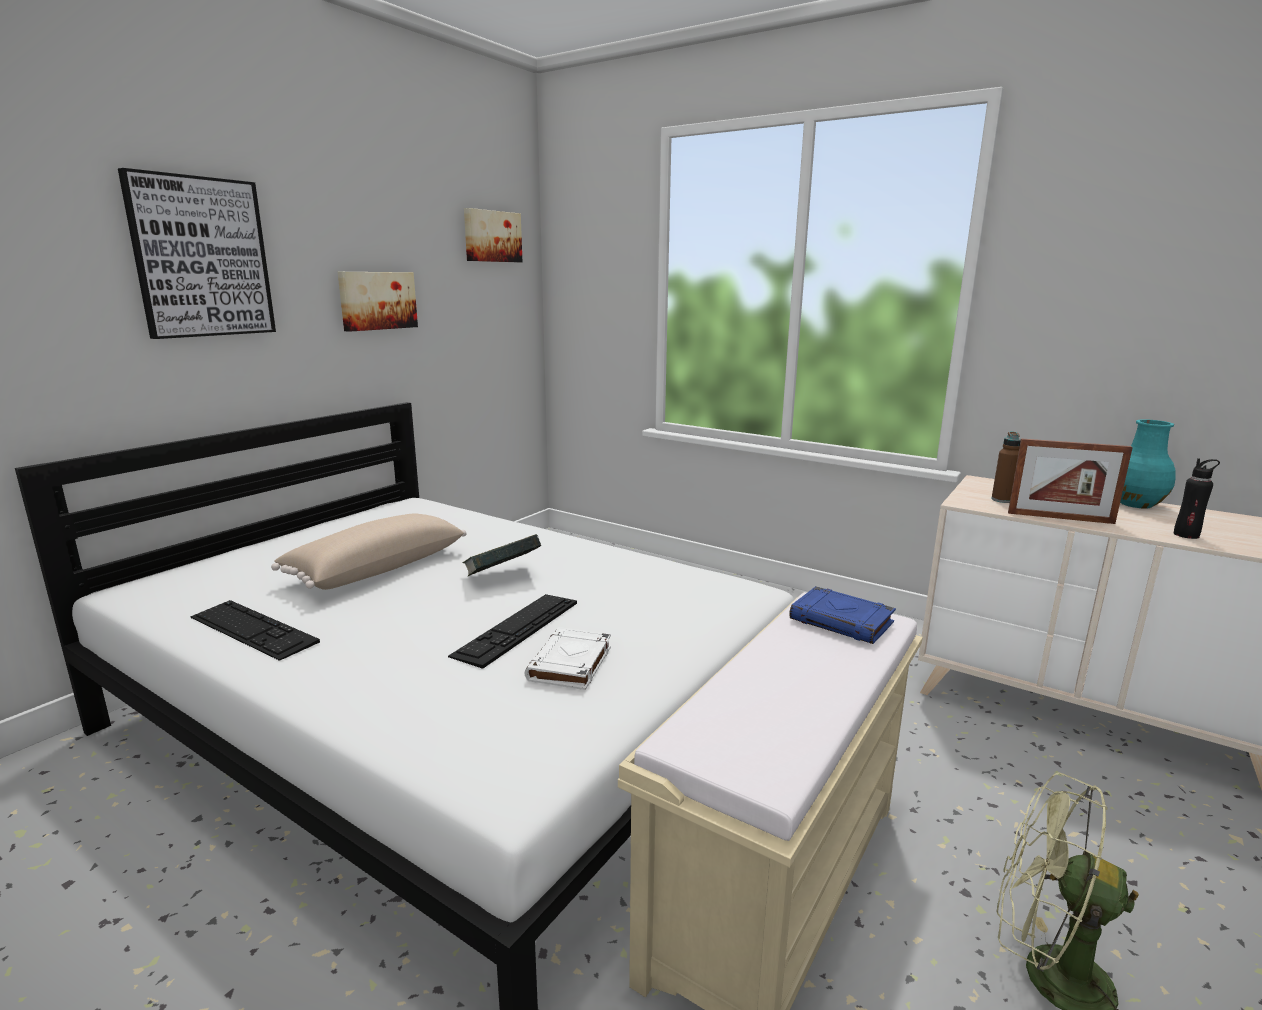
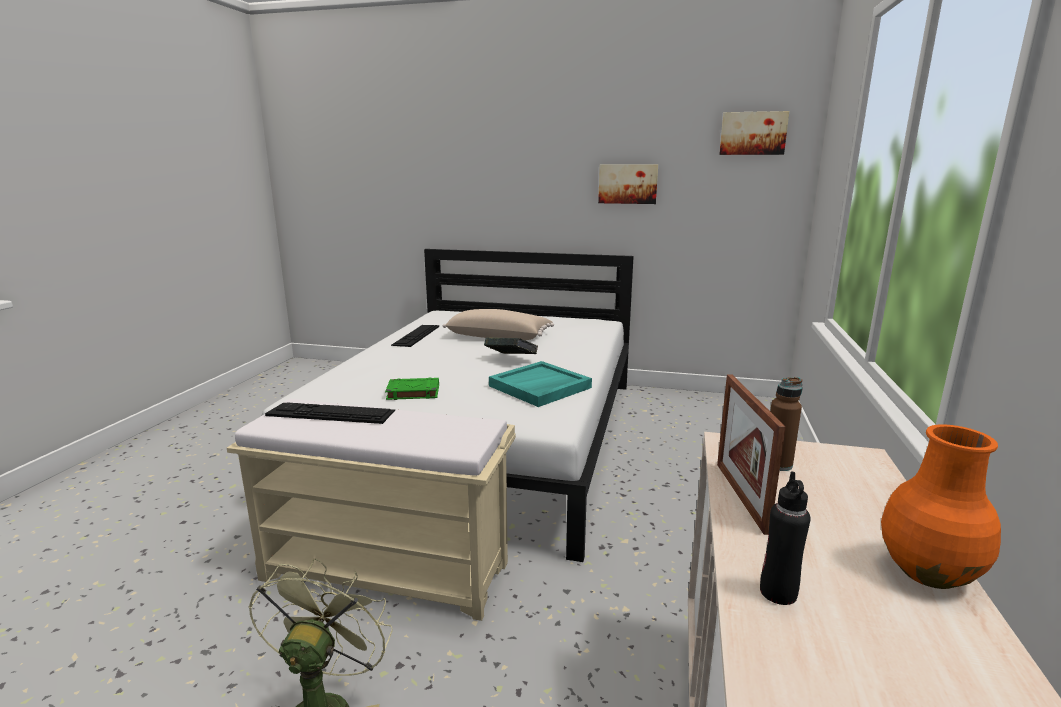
camera: 70 degrees right, 0 degrees up
(201, 258) = (519, 158): picture -> none
(517, 628) = (447, 375): keyboard -> keyboard (331, 413)
(570, 664) = (412, 392): white book -> green book
(626, 578) = (540, 387): none -> turquoise tray
(842, 621) = (456, 433): blue book -> none
(1136, 504) = (926, 572): turquoise vase -> orange vase

